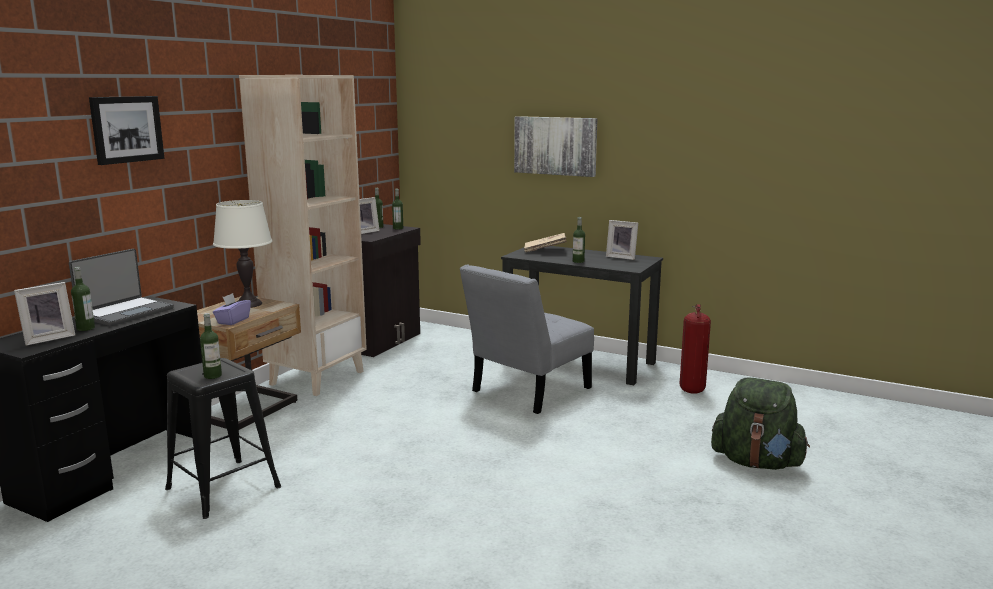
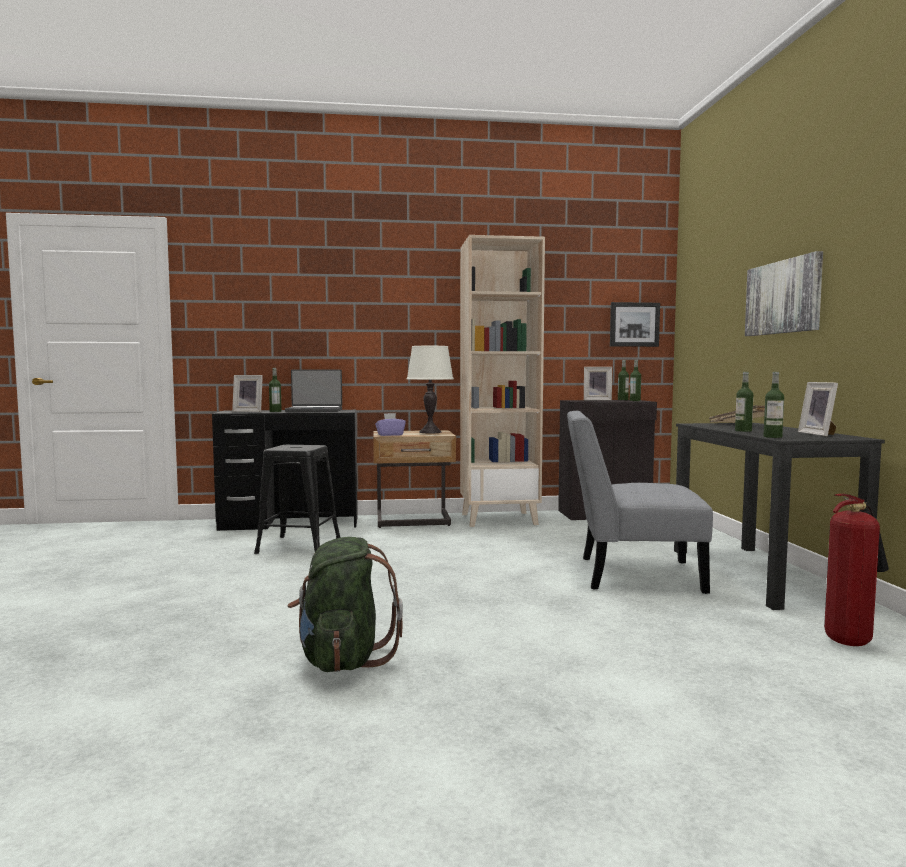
camera: 55 degrees right, 10 degrees down
(126, 129) = (354, 285): picture -> picture (634, 324)
(212, 376) = (289, 448): bottle -> bottle (772, 437)
(756, 462) = (731, 732): green backpack -> green backpack (343, 659)

